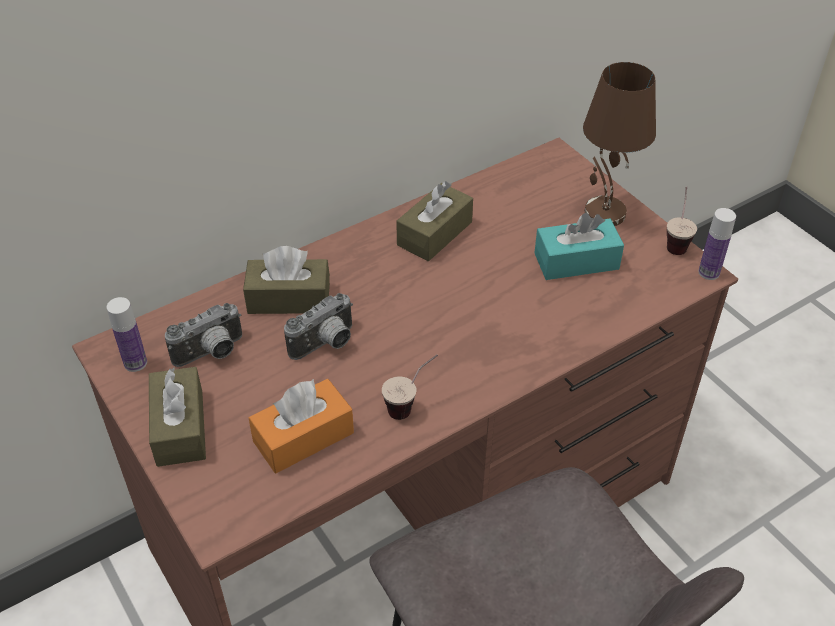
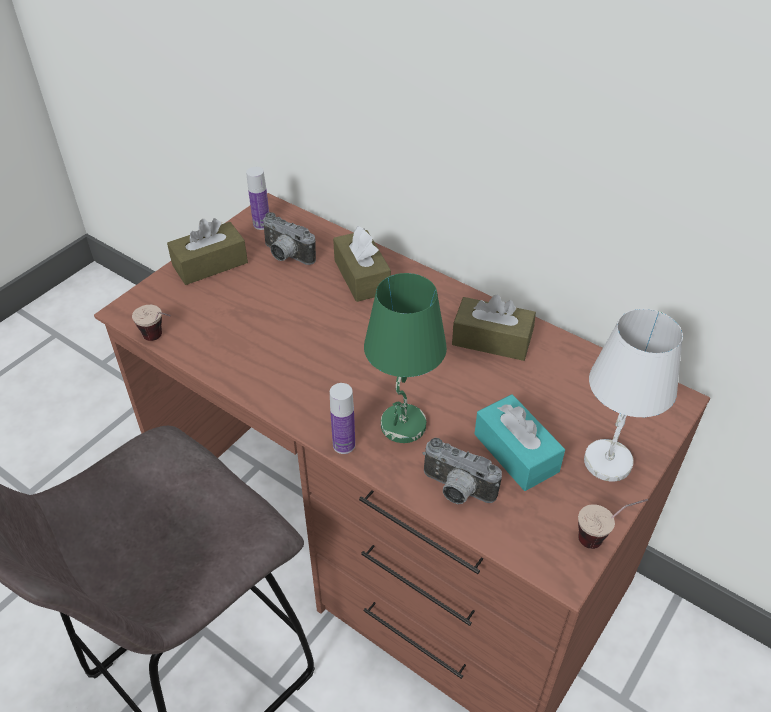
camera: 70 degrees right, 0 degrees up
(303, 437) = (221, 327): orange tissue box -> none
(326, 345) = (321, 311): camera -> camera (456, 490)
(411, 405) = (276, 379): cup -> cup (160, 339)
(517, 323) = (403, 426): none -> green table lamp
(603, 213) = (607, 460): brown table lamp -> white table lamp
(709, 272) = (568, 577): bottle -> bottle (344, 445)

